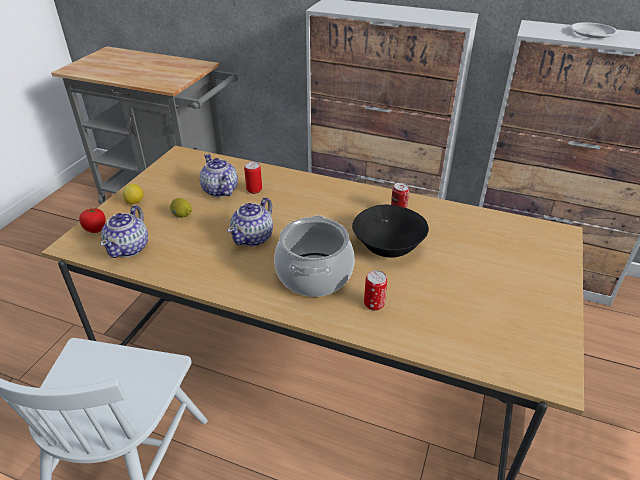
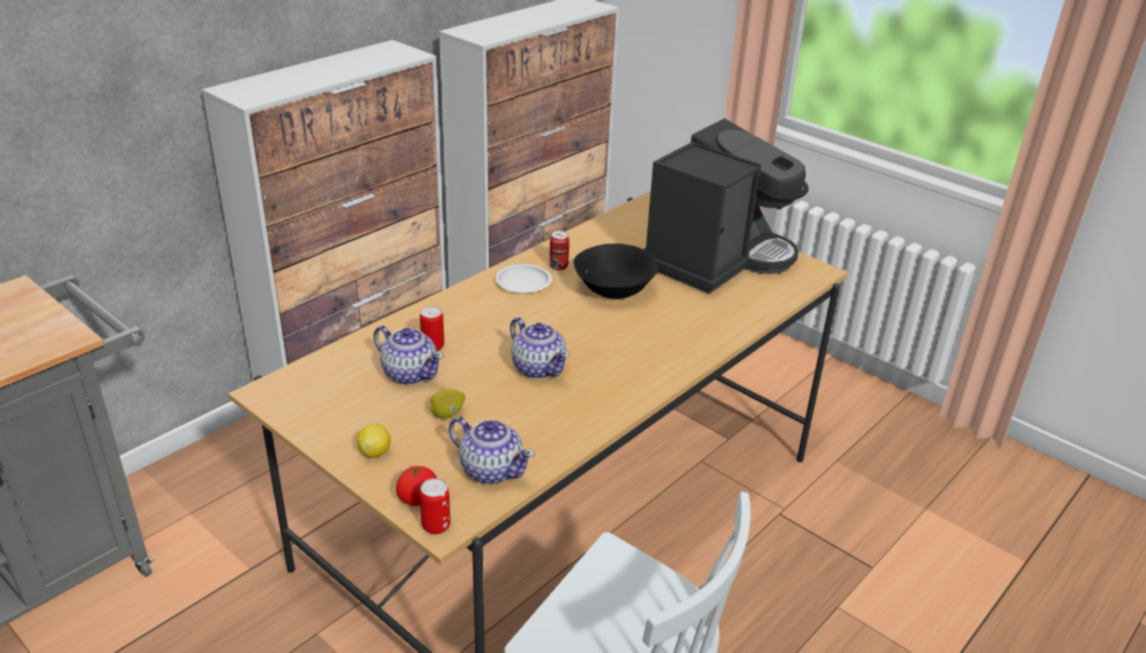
camera: 70 degrees left, 5 degrees down
(220, 190) = (409, 373): teapot -> teapot turned 135 degrees counterclockwise
(315, 275) = (633, 343): cooking pot -> none
(374, 304) = (696, 322): can -> can (436, 526)
(500, 295) = (716, 258): none -> coffee machine
(592, 33) = (514, 22): white plate -> white plate (523, 283)

